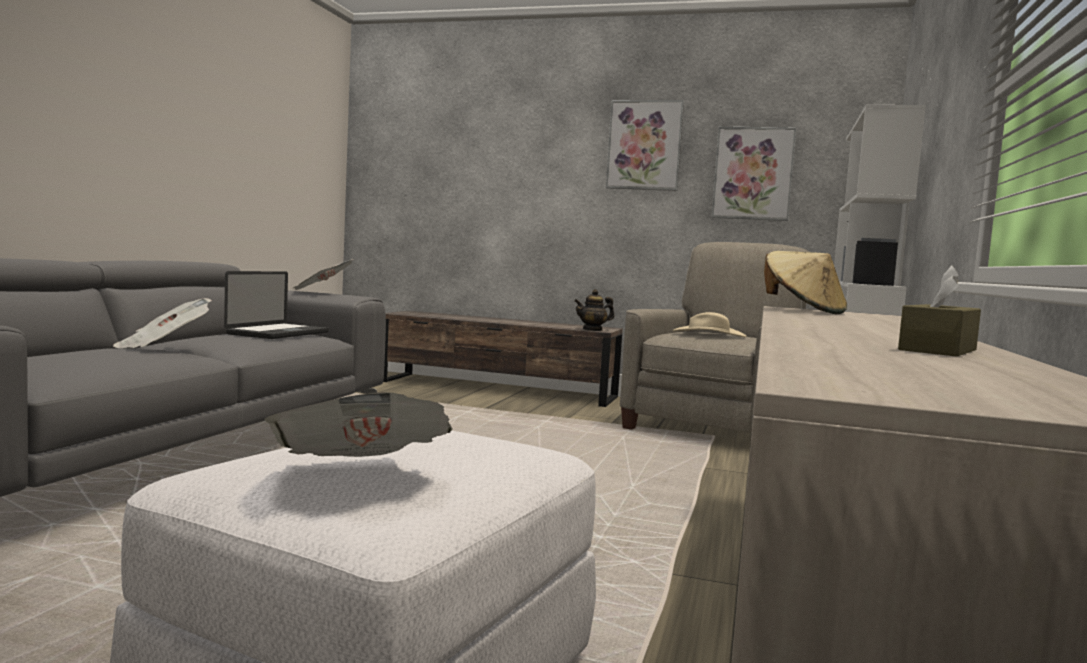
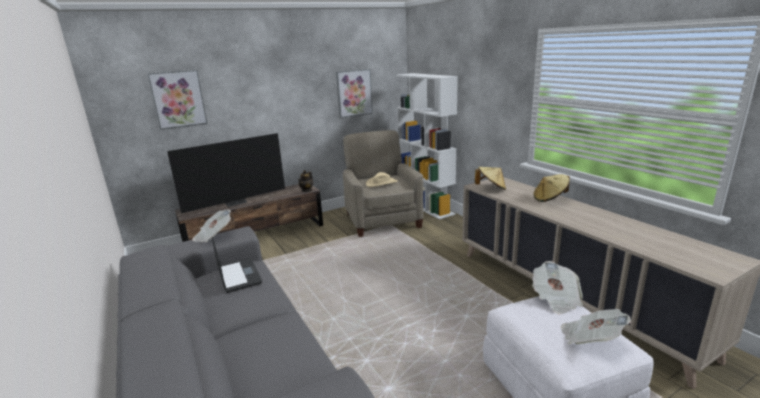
camera: 45 degrees left, 15 degrees up
(163, 347) = (259, 324): newspaper -> newspaper (556, 299)
(478, 318) = (236, 202): none -> television
(644, 145) = (301, 85): picture -> picture (178, 99)
(890, 325) = (550, 198): none -> beige hat
(938, 350) = (628, 226): brown tissue box -> none

